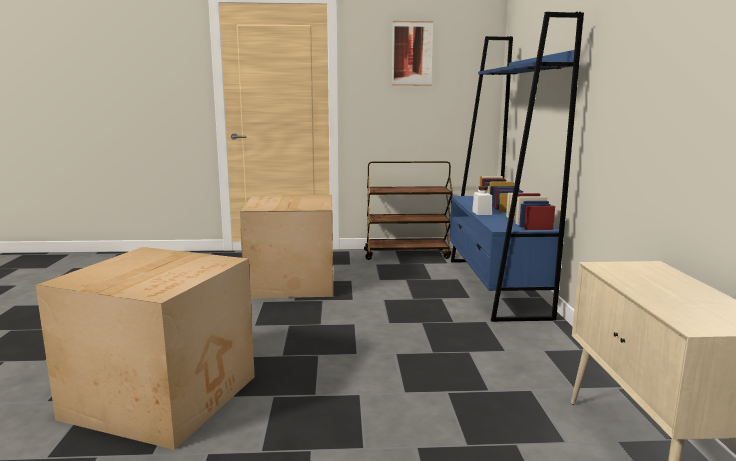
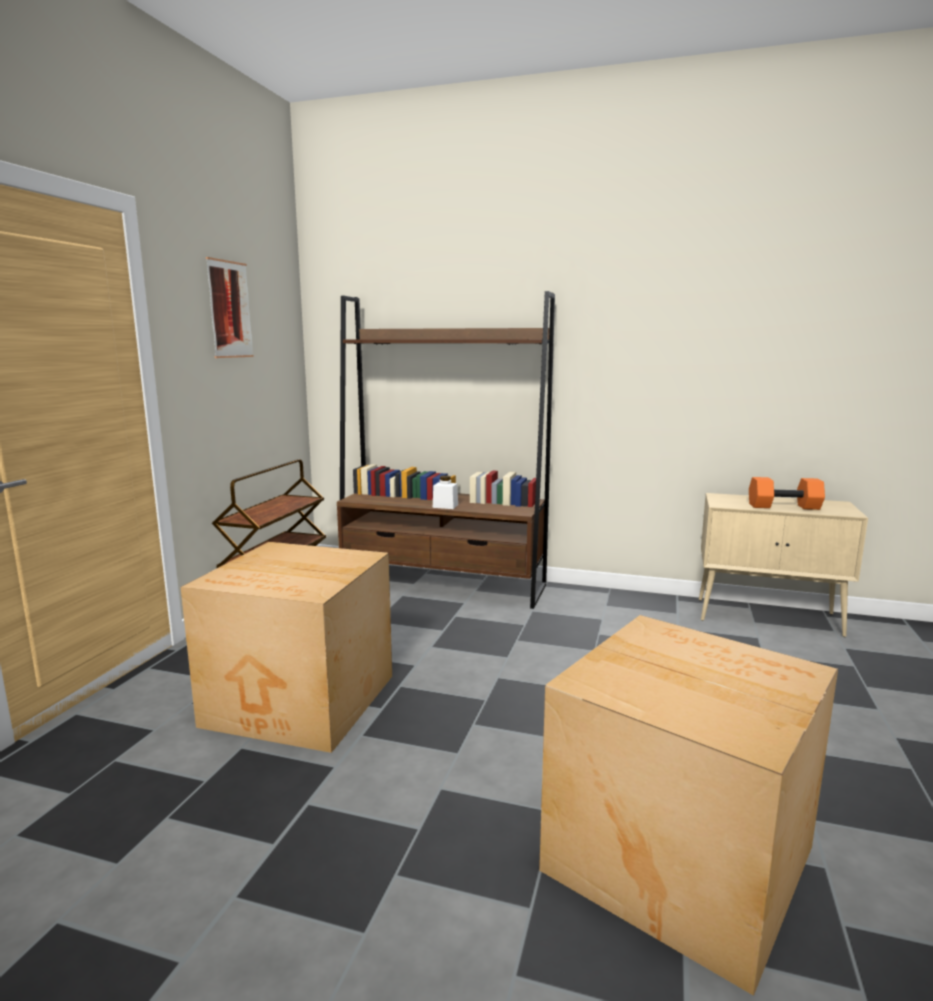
camera: 70 degrees left, 0 degrees up
(495, 286) = (443, 585): blue bookcase -> brown bookcase
(657, 292) = (784, 506): none -> orange dumbbell

